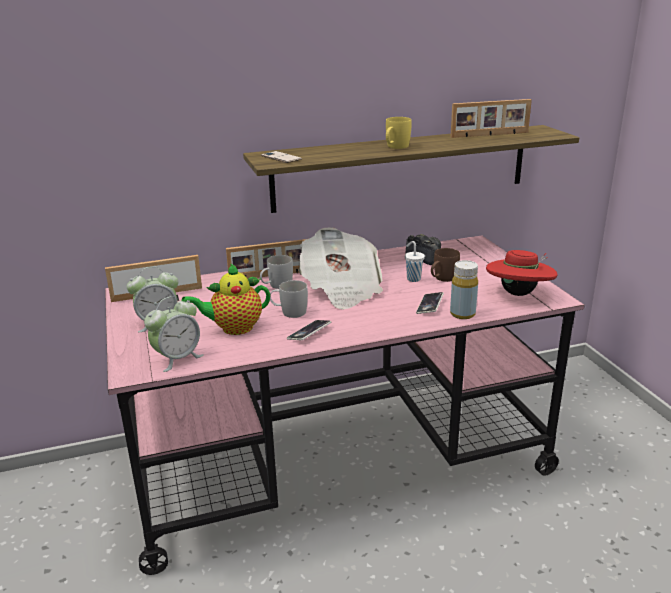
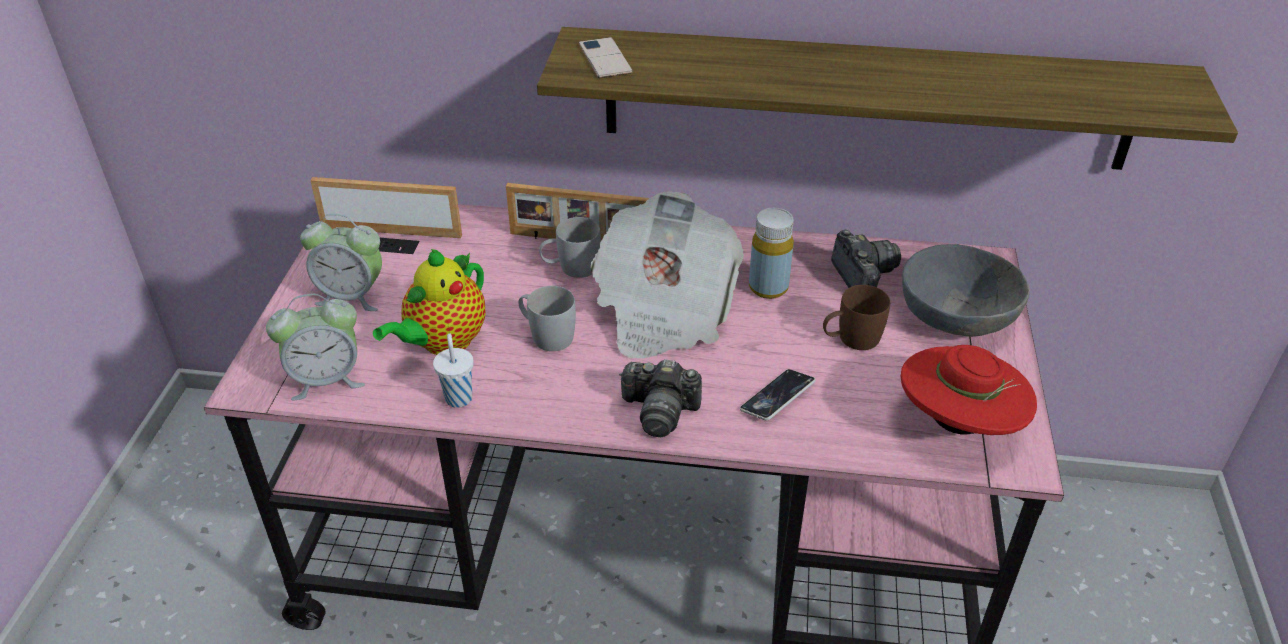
camera: 25 degrees right, 15 degrees up
(233, 328) = (443, 343): teapot -> teapot turned 60 degrees counterclockwise
(309, 333) = (542, 393): phone -> none
(378, 324) = (660, 411): none -> camera
(395, 147) = (828, 75): yellow mug -> none
(413, 279) = (799, 323): white cup -> white cup (458, 397)
(462, 314) = (817, 439): yellow bottle -> yellow bottle (768, 287)
(480, 261) = (956, 315): none -> grey bowl
(490, 135) = (1050, 78): picture frame -> none

